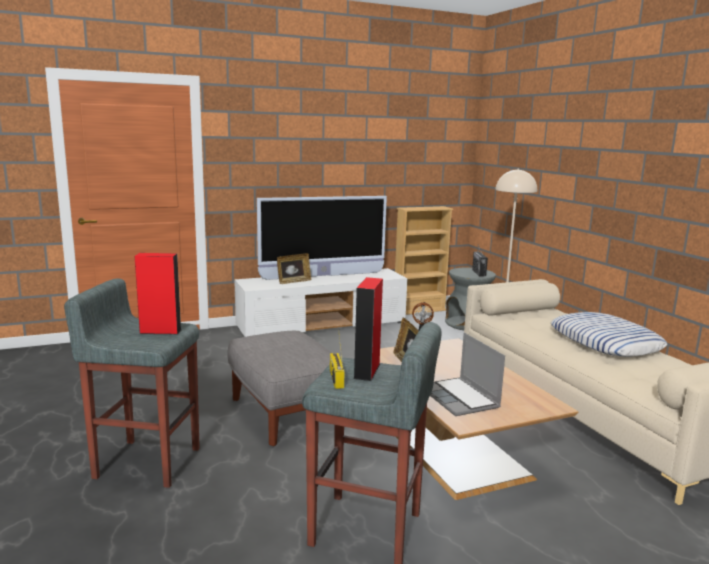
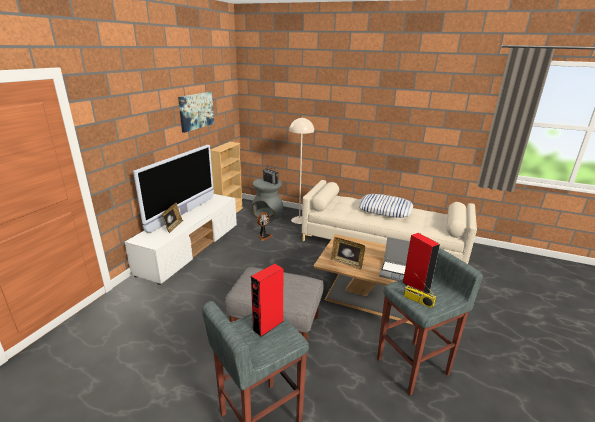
camera: 45 degrees left, 10 degrees up
(383, 151) = (196, 111): none -> picture

